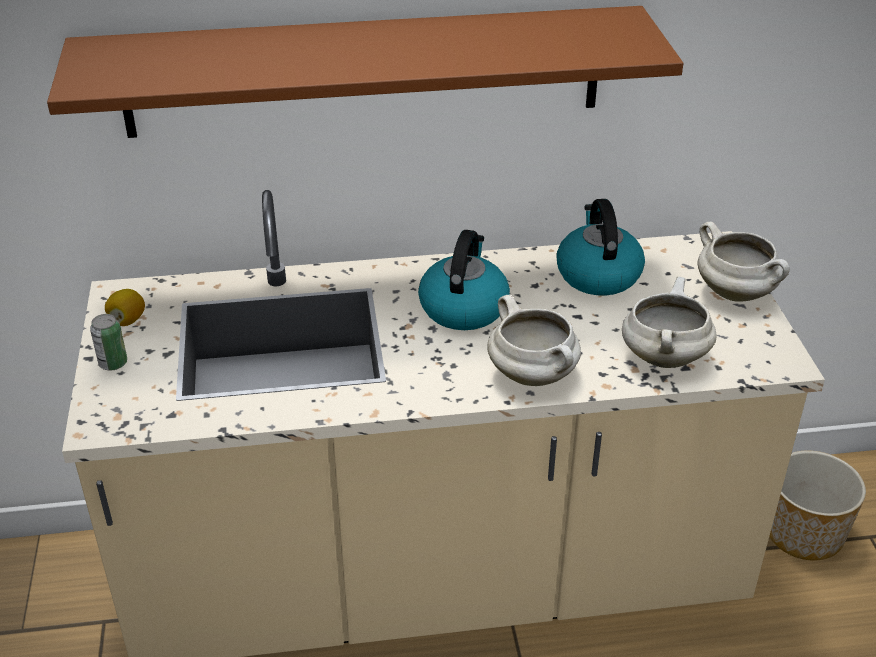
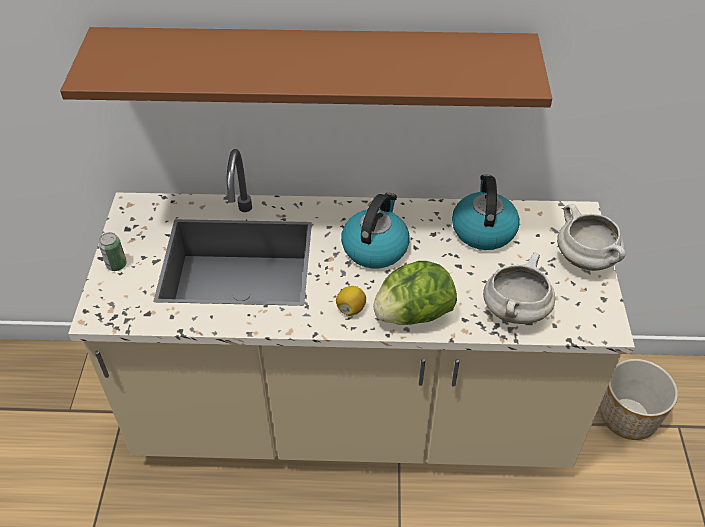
camera: 10 degrees right, 10 degrees up
(127, 320) = (133, 229): lemon -> lemon (351, 309)
(534, 375) = (413, 314): white cooking pot -> lettuce

